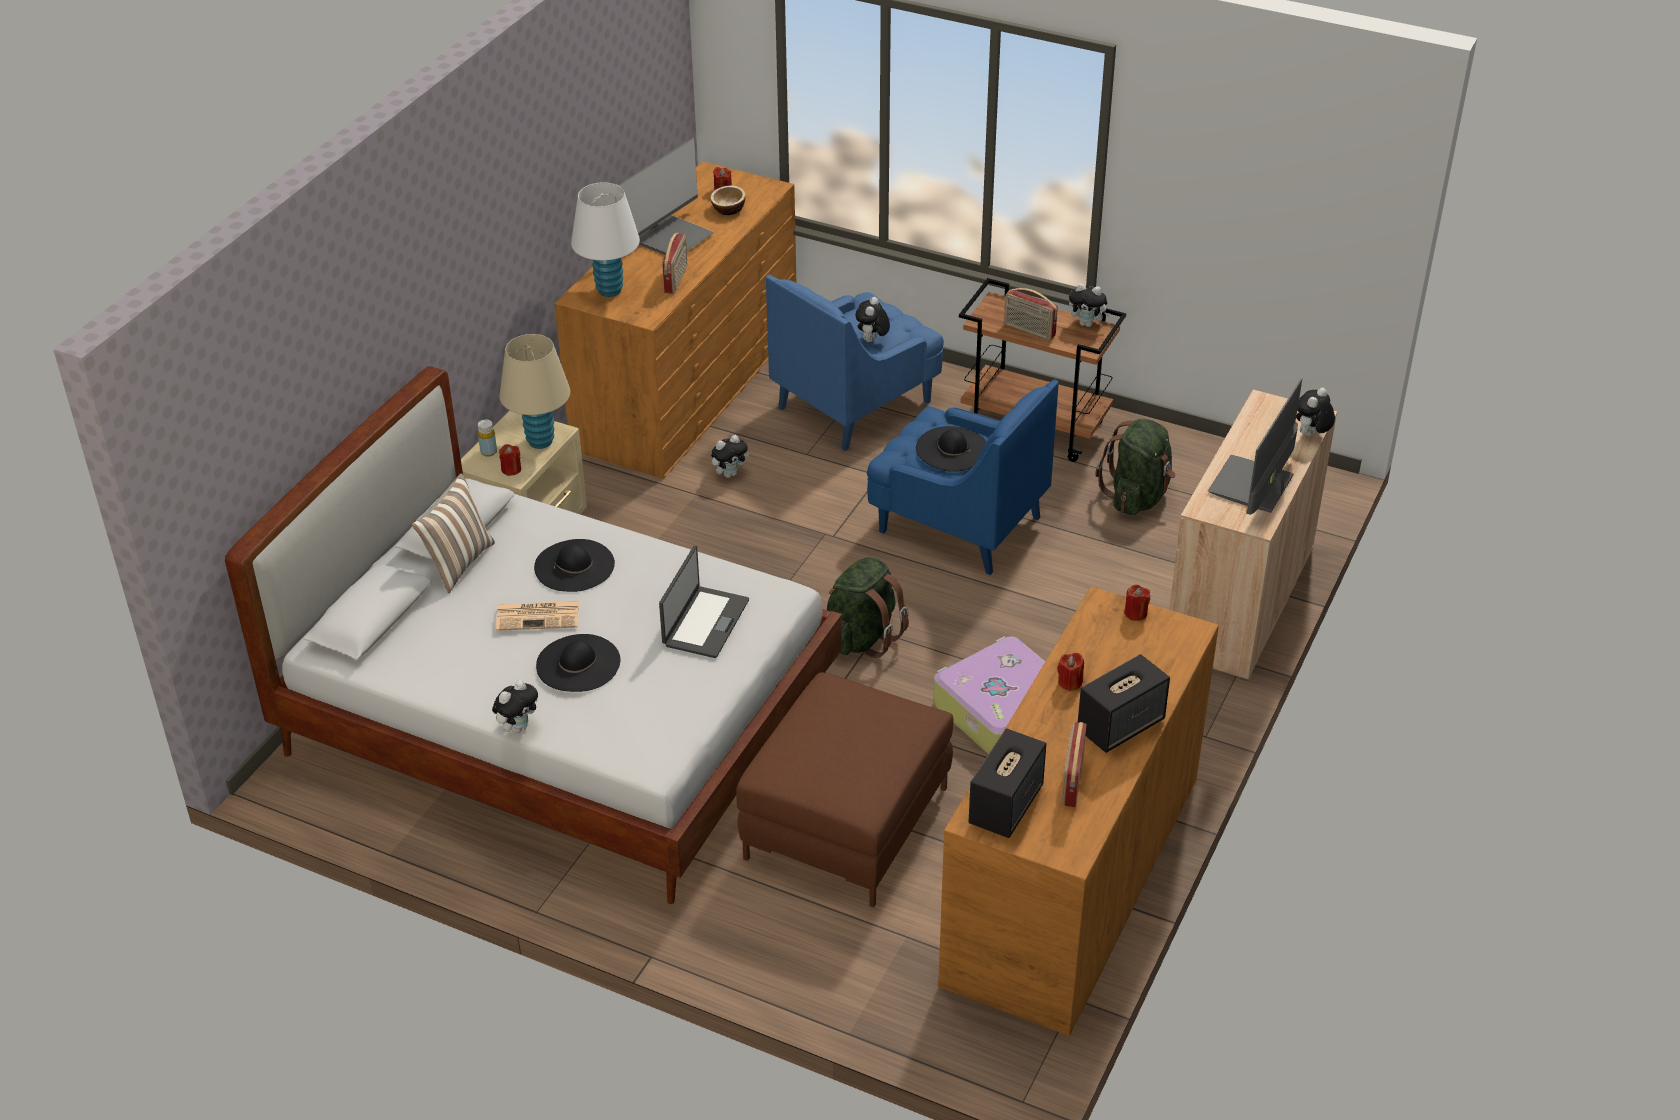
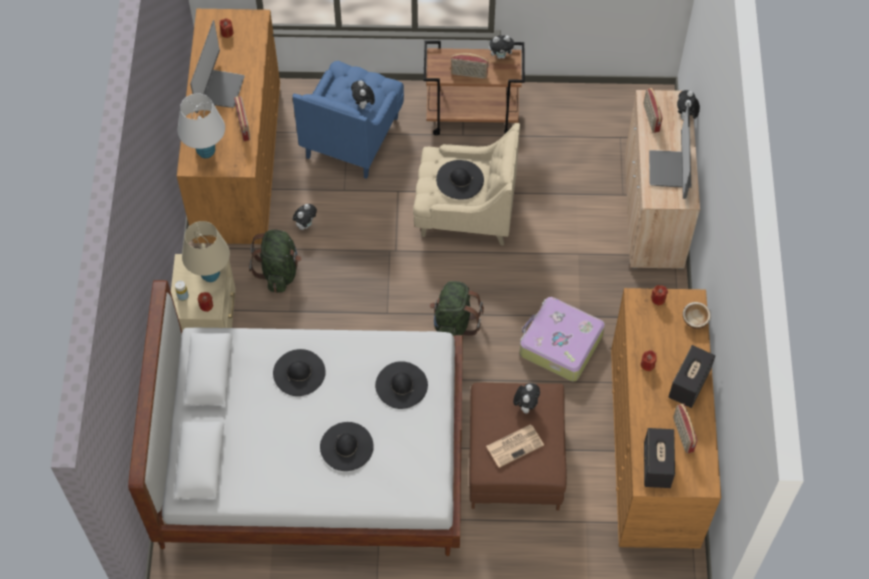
camera: 25 degrees left, 20 degrees up
(458, 563) = (226, 398): pillow -> none
(518, 727) = (338, 506): plush toy -> plush toy (525, 405)
(539, 616) = (301, 419): newspaper -> newspaper (515, 445)
(704, 622) = (401, 385): laptop -> black hat
(728, 209) = (240, 49): bowl -> bowl (695, 320)
(957, 524) = (465, 212): blue armchair -> beige armchair
(1137, 497) = (559, 151): green backpack -> green backpack (279, 271)
(1256, 423) = (650, 118): none -> radio

